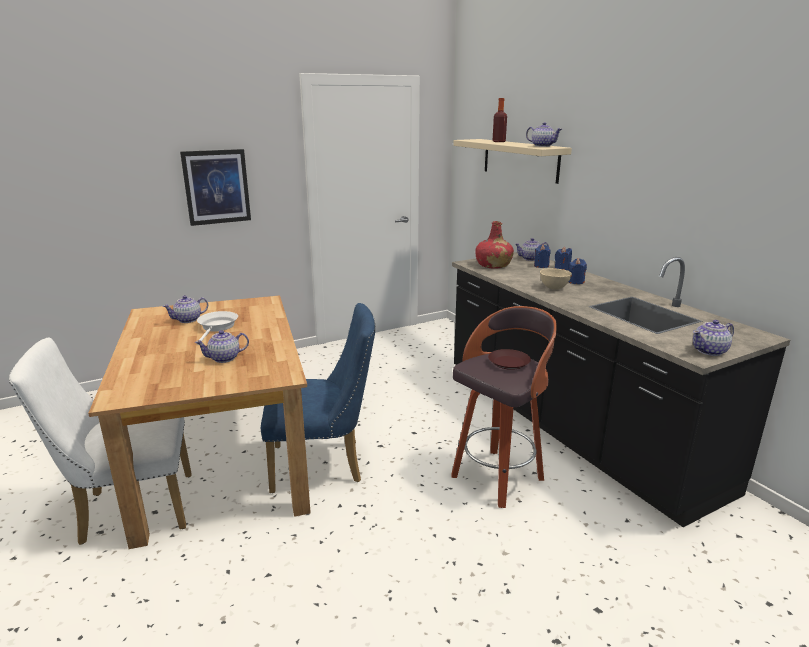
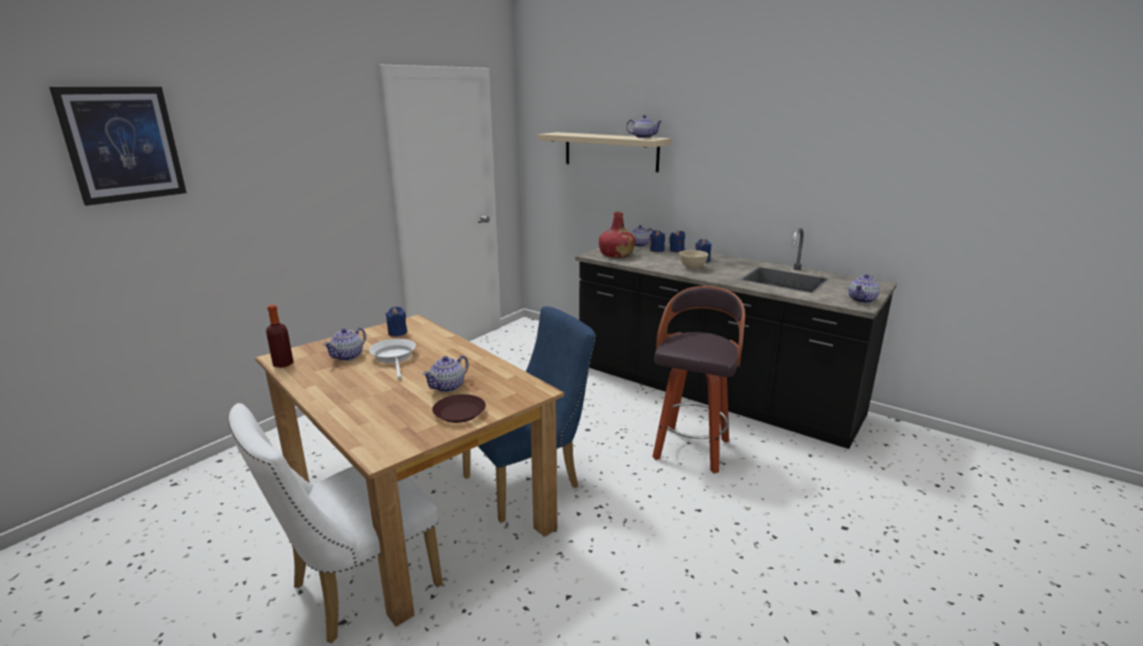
camera: 25 degrees left, 0 degrees up
(216, 187) = (302, 199): picture -> picture (122, 144)
(245, 308) = (397, 333): none -> blue candle
(498, 141) = (588, 134): bottle -> bottle (283, 364)
(508, 362) = (700, 339): brown plate -> brown plate (459, 413)

